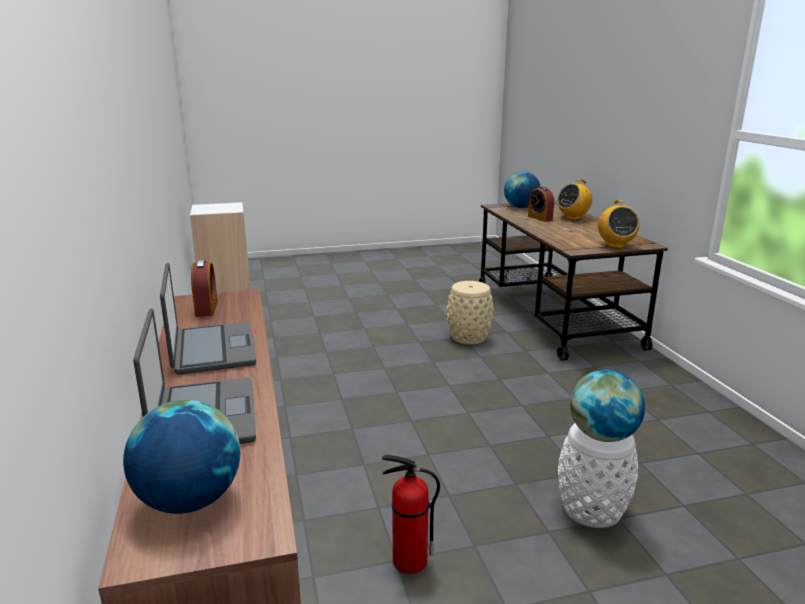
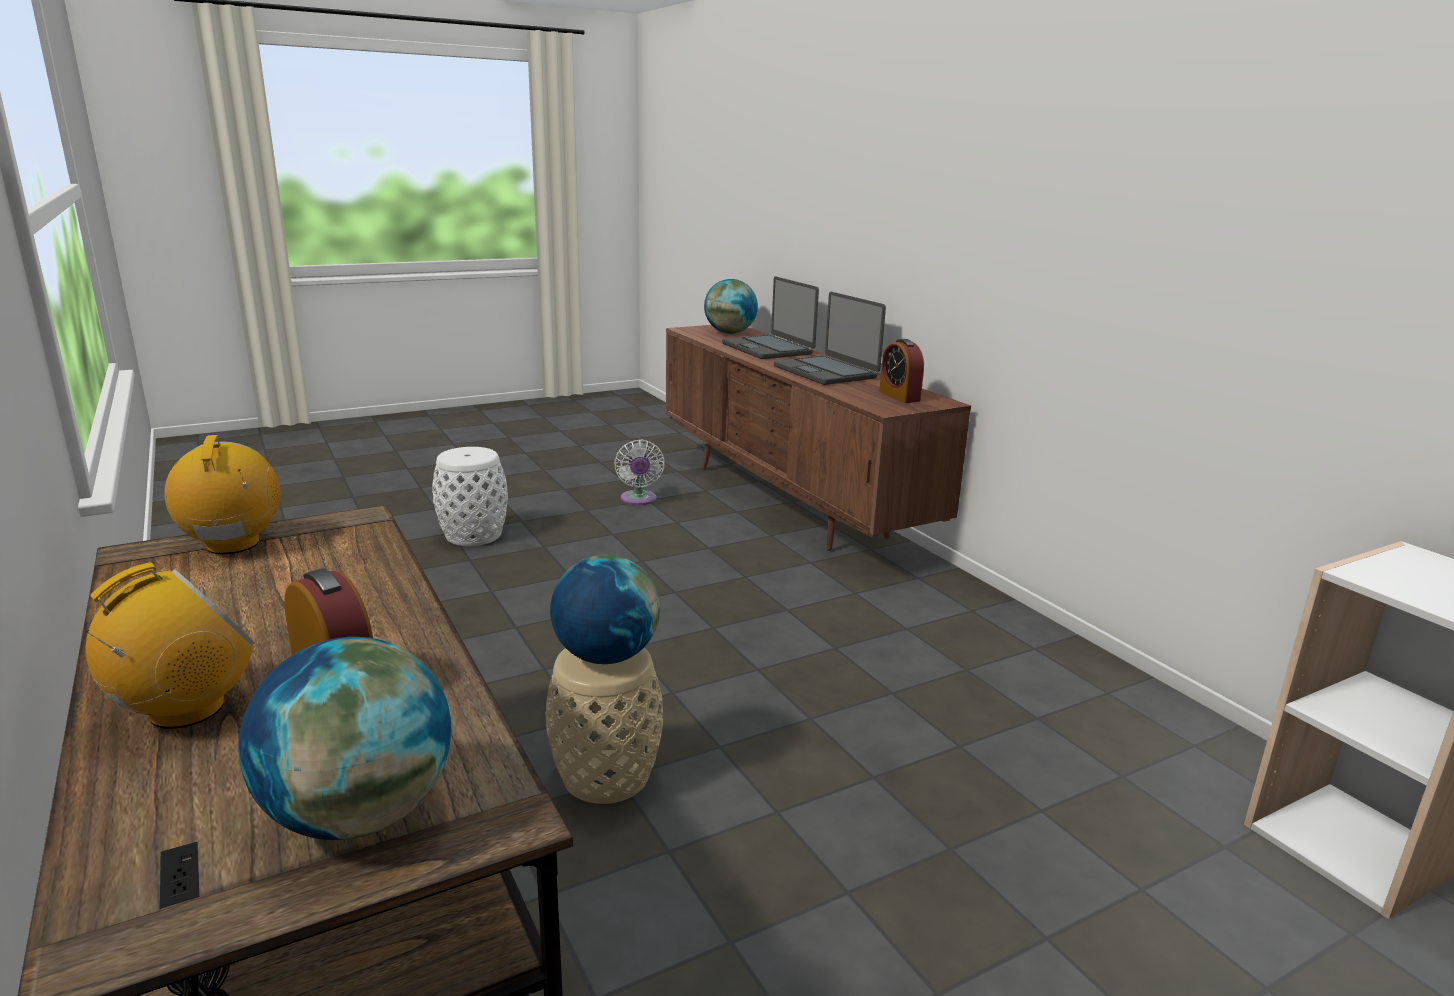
camera: 165 degrees right, 0 degrees up
(408, 561) = (638, 500): fire extinguisher -> white fan
(603, 436) = (467, 453): globe -> globe (606, 656)

